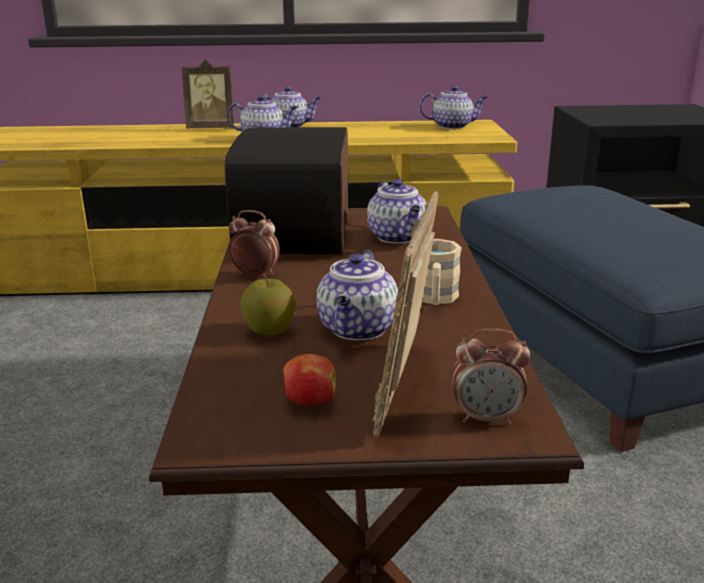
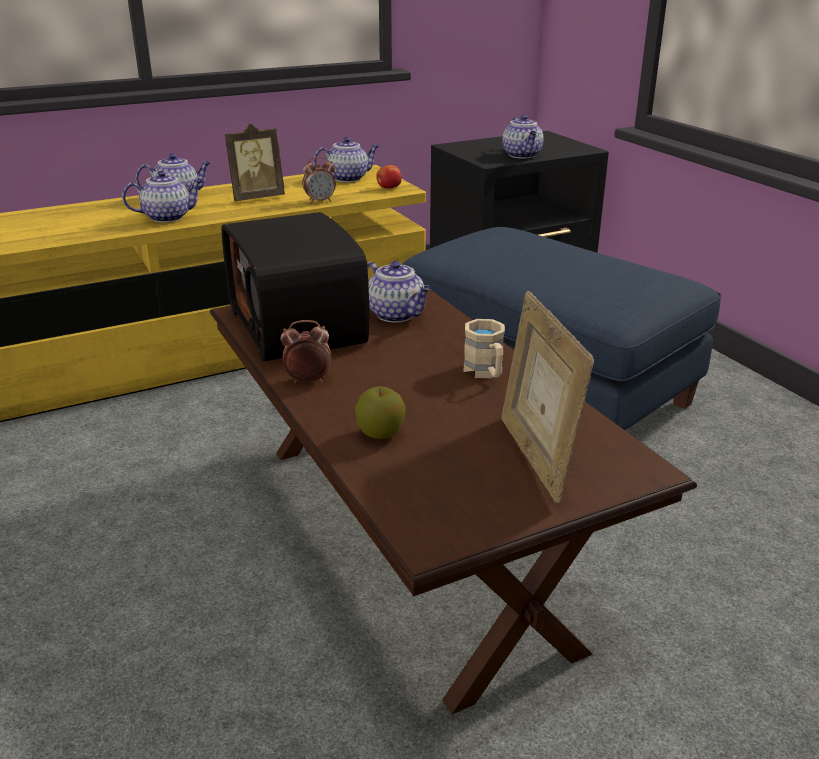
camera: 25 degrees left, 5 degrees up
(211, 129) = (90, 210): picture frame -> picture frame (256, 198)
(309, 402) = (477, 489): apple -> apple (388, 188)
(358, 330) = (452, 415): teapot -> teapot (522, 155)
(487, 418) = (613, 467): alarm clock -> alarm clock (320, 201)

